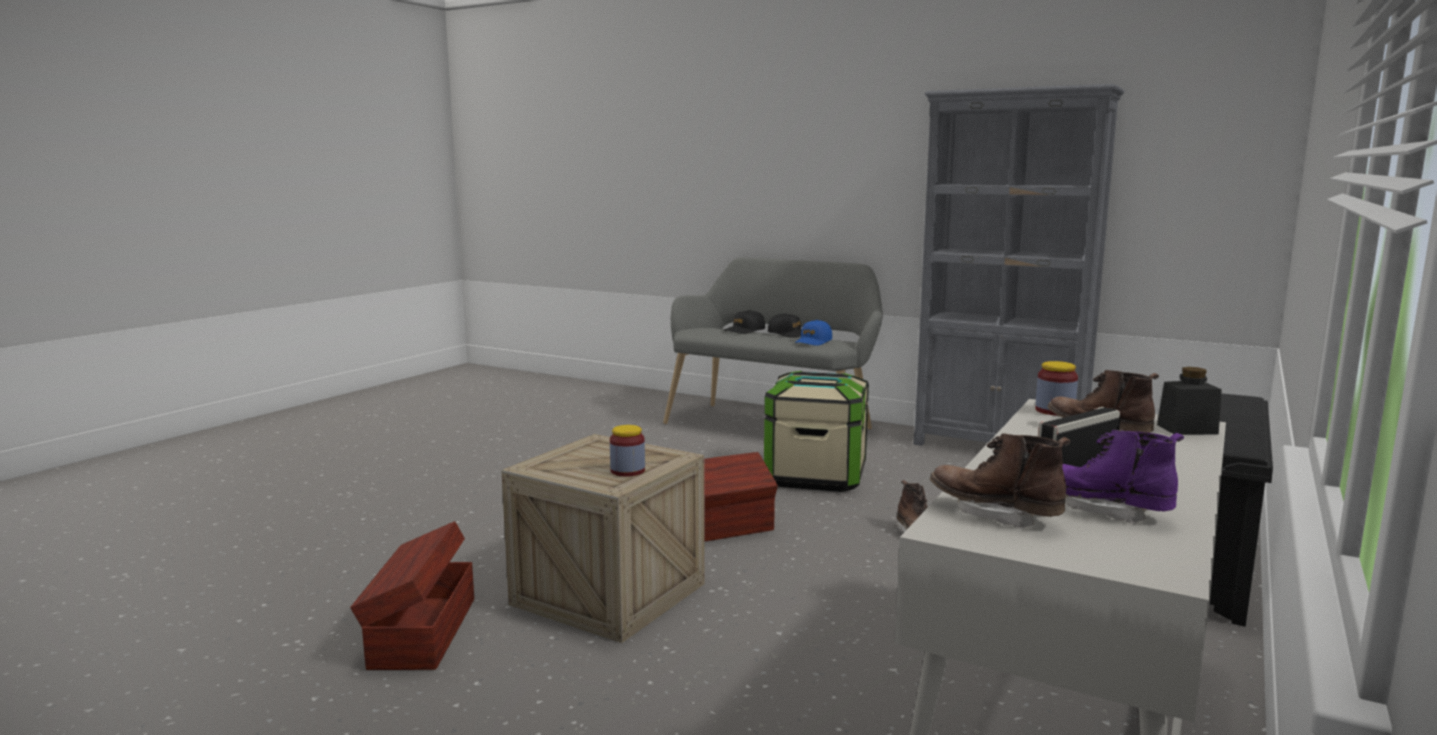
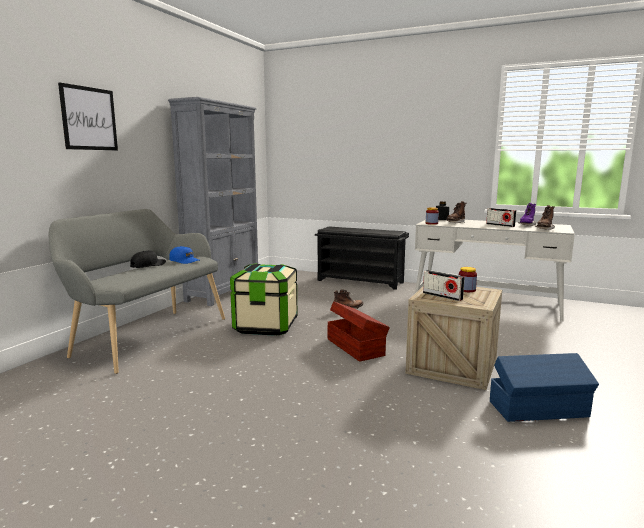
camera: 95 degrees left, 0 degrees up
(421, 633) = (539, 410): brown storage box -> blue storage box
(597, 451) = (442, 296): none -> radio
(745, 330) = (125, 272): black cap -> none
(805, 141) = (89, 118): none -> picture

